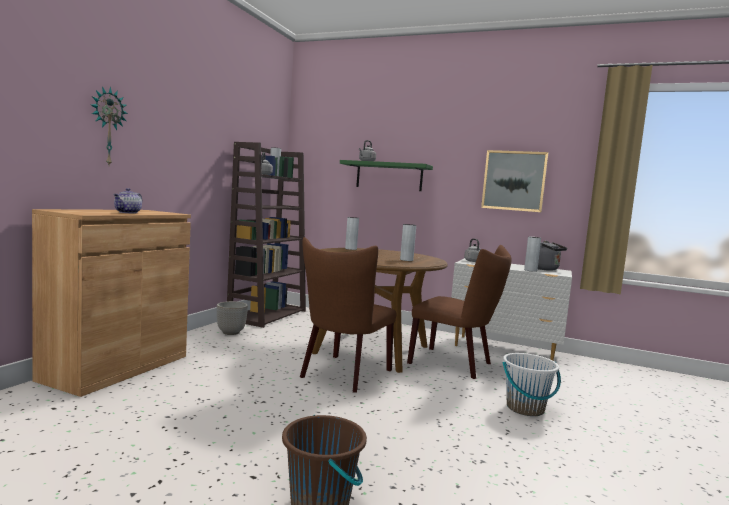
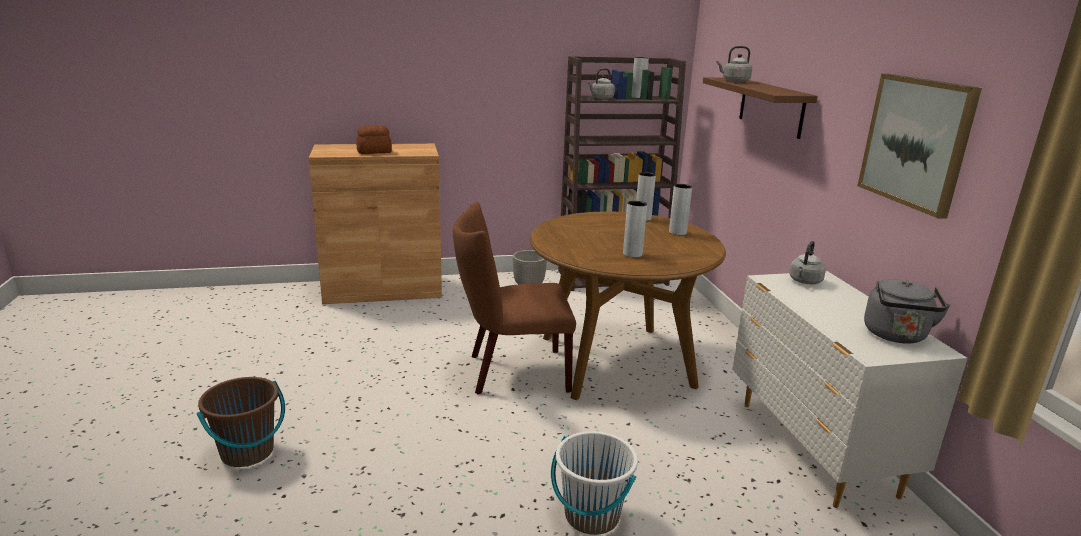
camera: 55 degrees right, 15 degrees up
(107, 126) = (384, 63): wall clock -> none
(128, 212) = (374, 152): teapot -> bread
(389, 176) = (771, 107): green shelf -> brown shelf
(455, 364) = (668, 425): brown chair -> none
(530, 270) = (836, 328): grey vase -> grey vase (677, 232)

